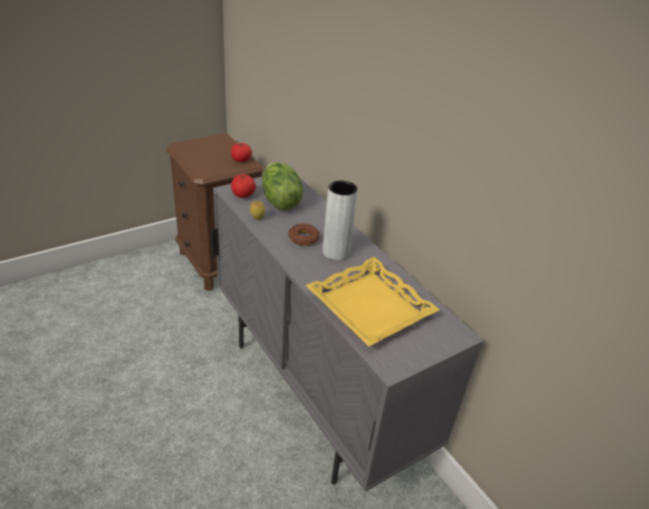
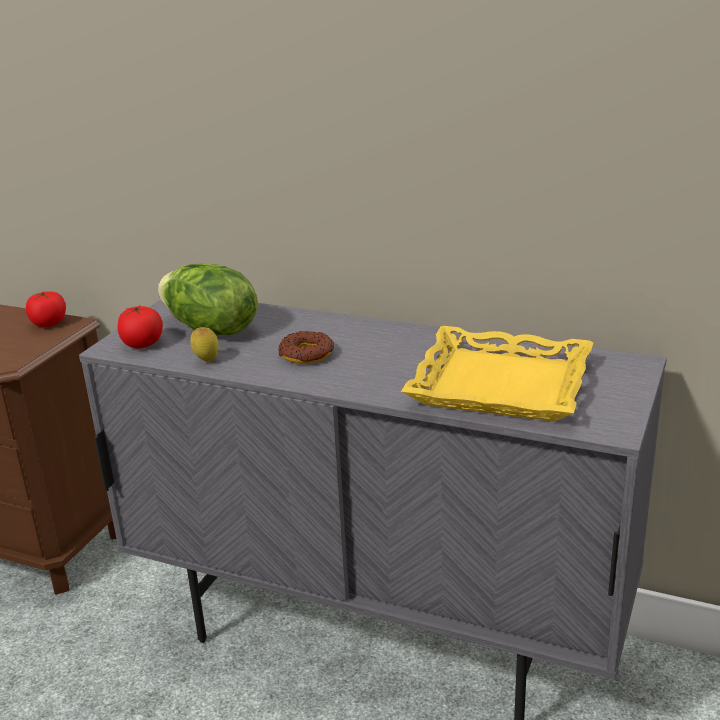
camera: 30 degrees left, 10 degrees down
(336, 252) = (372, 350): grey vase -> none

